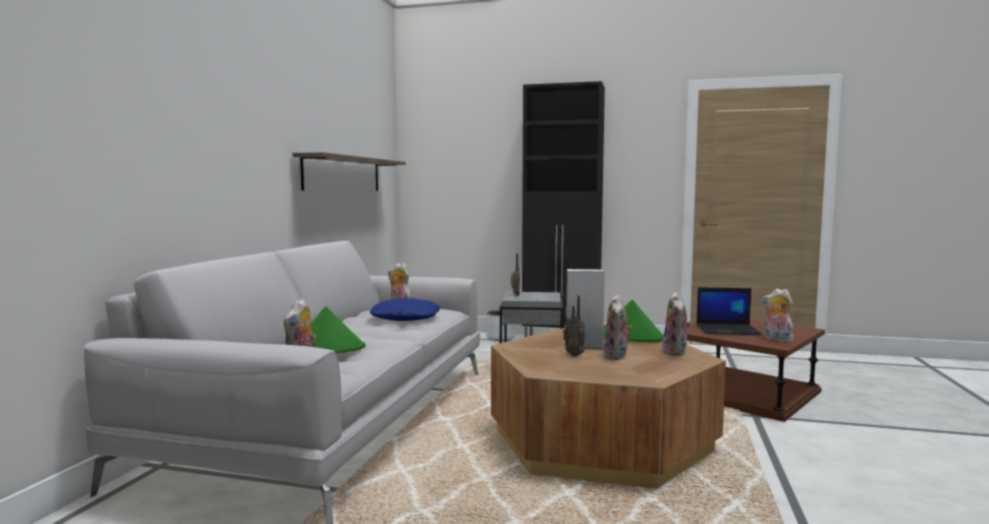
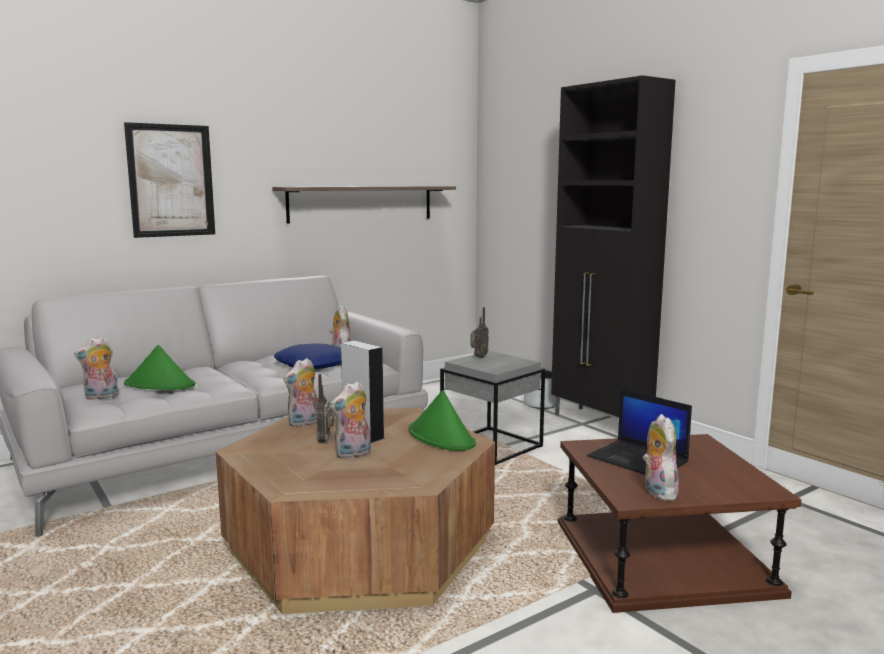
camera: 40 degrees right, 5 degrees up
(225, 138) = (171, 180): none -> picture
(676, 352) = (424, 468): plush toy -> plush toy (304, 423)

